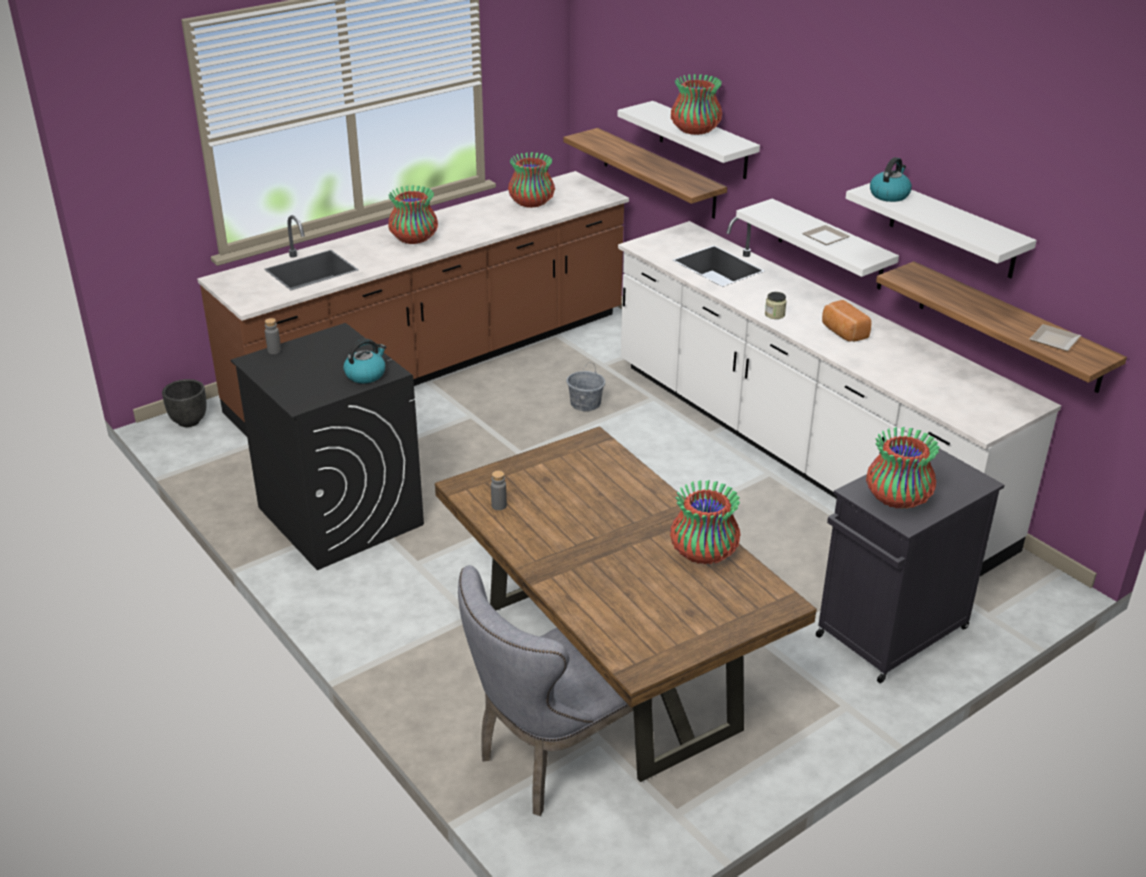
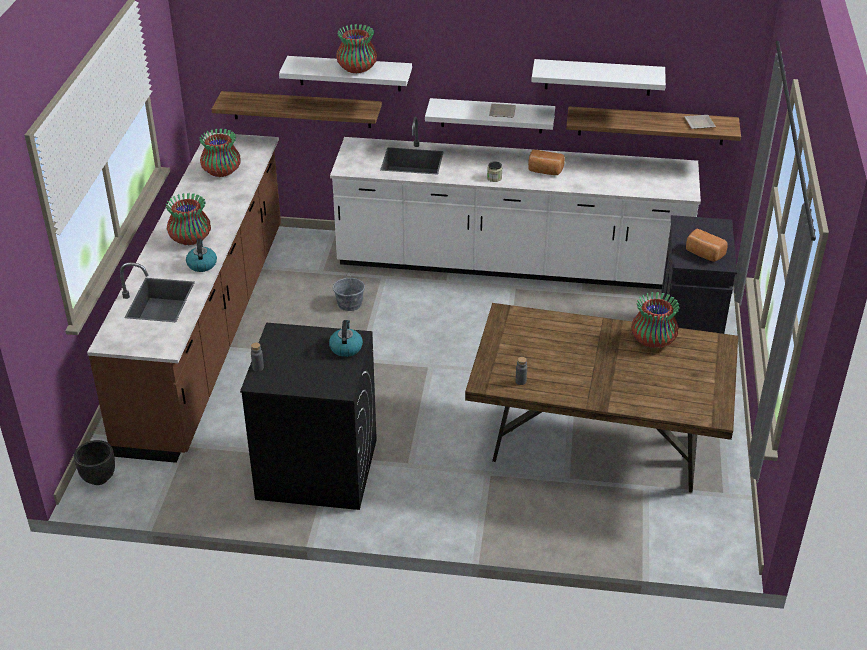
camera: 45 degrees left, 5 degrees up
(552, 761) = (641, 514): grey chair -> none
(889, 195) = (557, 69): kettle -> kettle (202, 264)
(897, 498) = (703, 254): vase -> bread

